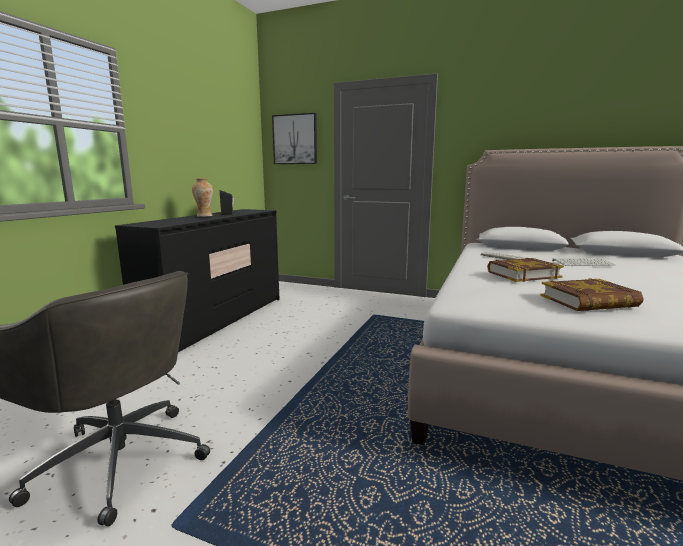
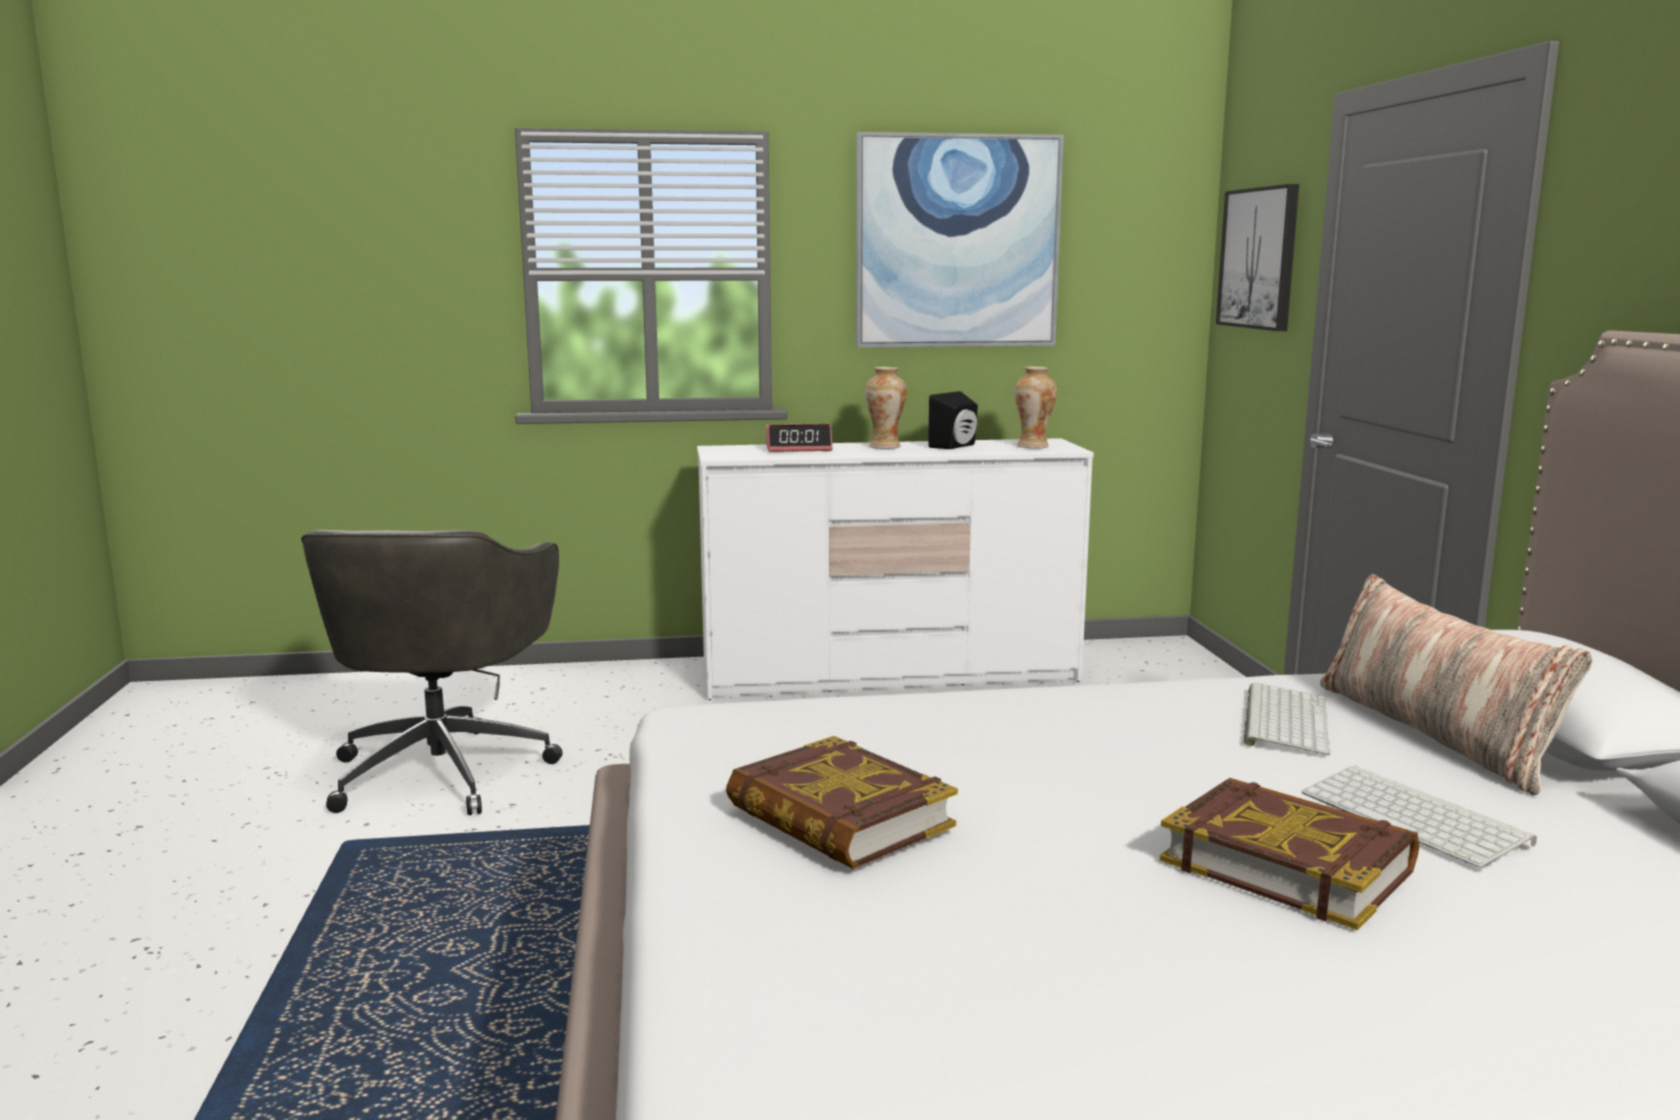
camera: 60 degrees right, 0 degrees up
(173, 220) = (799, 448): none -> alarm clock
(195, 123) = (957, 242): none -> picture
(218, 321) = (890, 675): black dresser -> white dresser
(251, 211) = (1033, 446): none -> vase
(521, 252) = (1435, 733): none -> pillow
(523, 274) = (1040, 744): book -> book (1287, 864)

